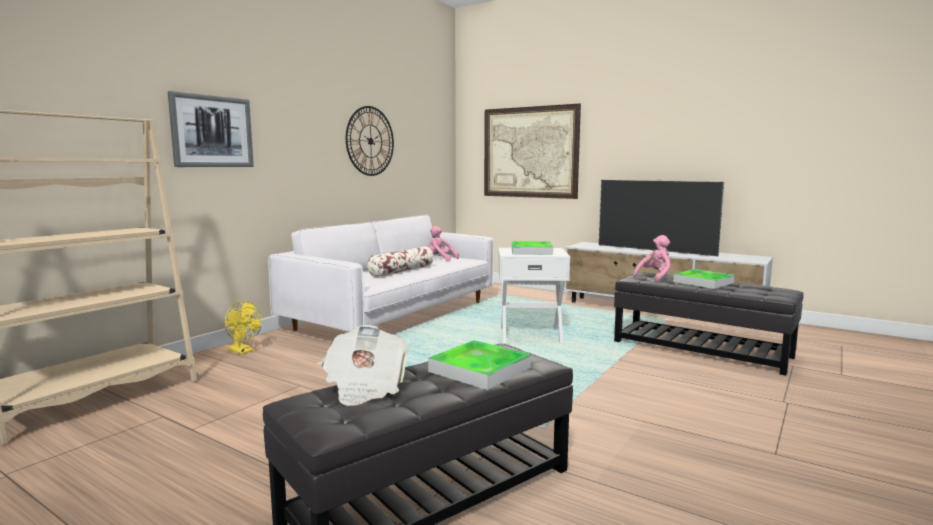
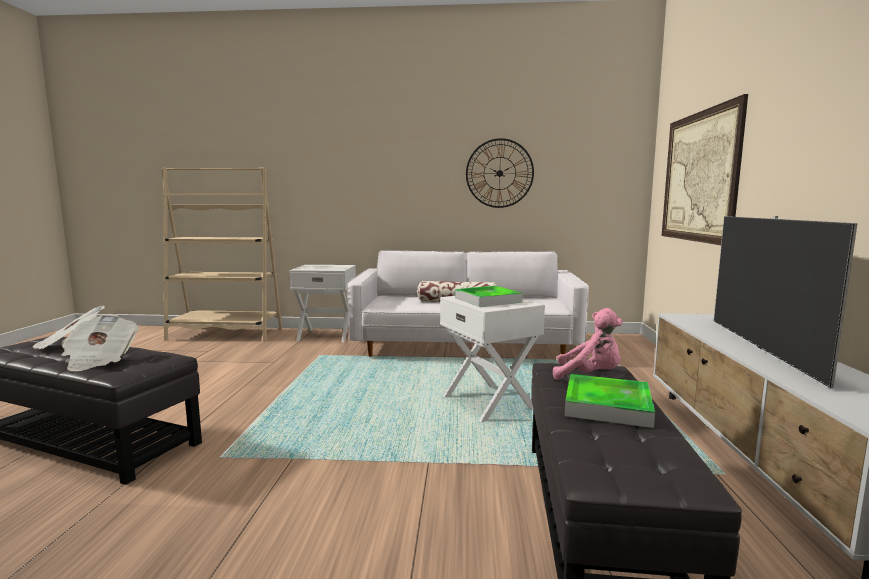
camera: 60 degrees right, 0 degrees up
(212, 131) = (333, 173): picture -> none
(243, 351) = (326, 335): yellow fan -> white side table
(440, 259) = (537, 301): pink plush toy -> none
(479, 369) = (100, 360): tray -> newspaper

